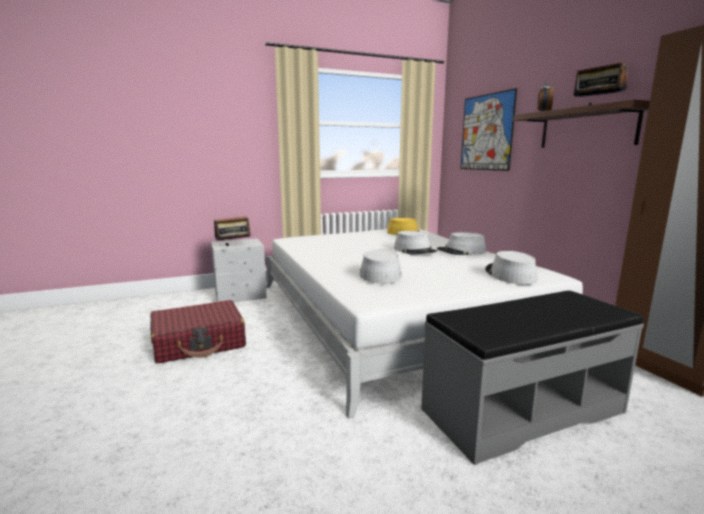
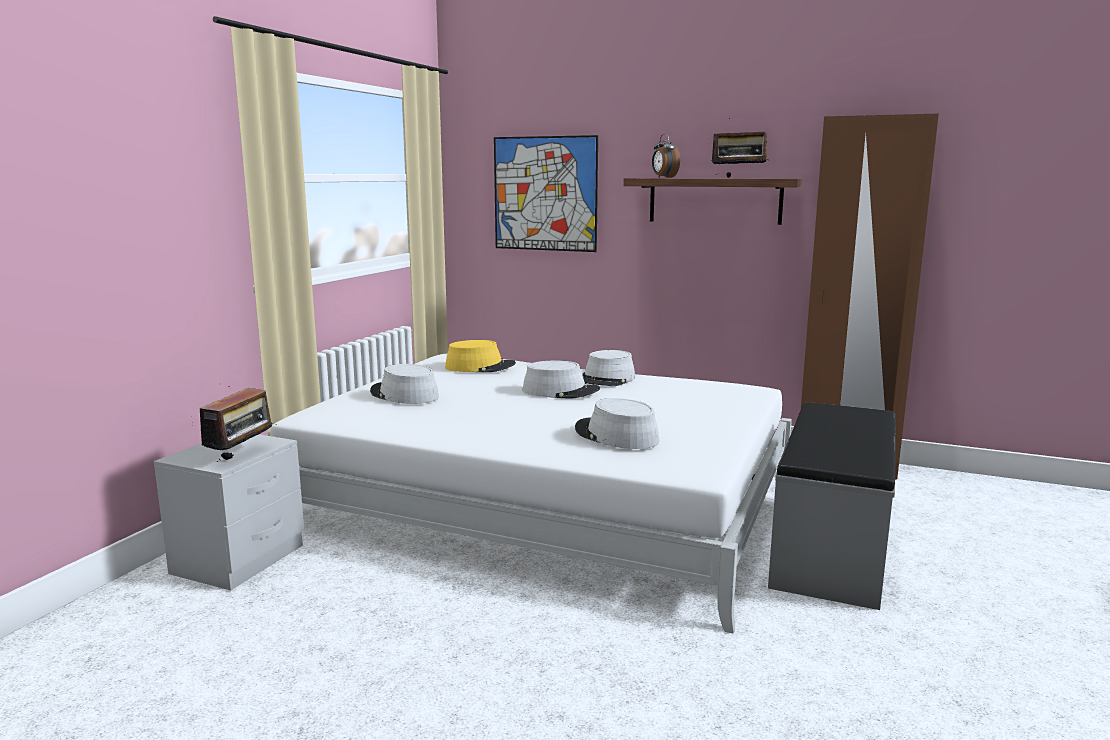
camera: 45 degrees left, 0 degrees up
(199, 343) = (356, 658): red suitcase -> none
(509, 275) = (725, 399): grey hat -> grey hat (404, 394)

